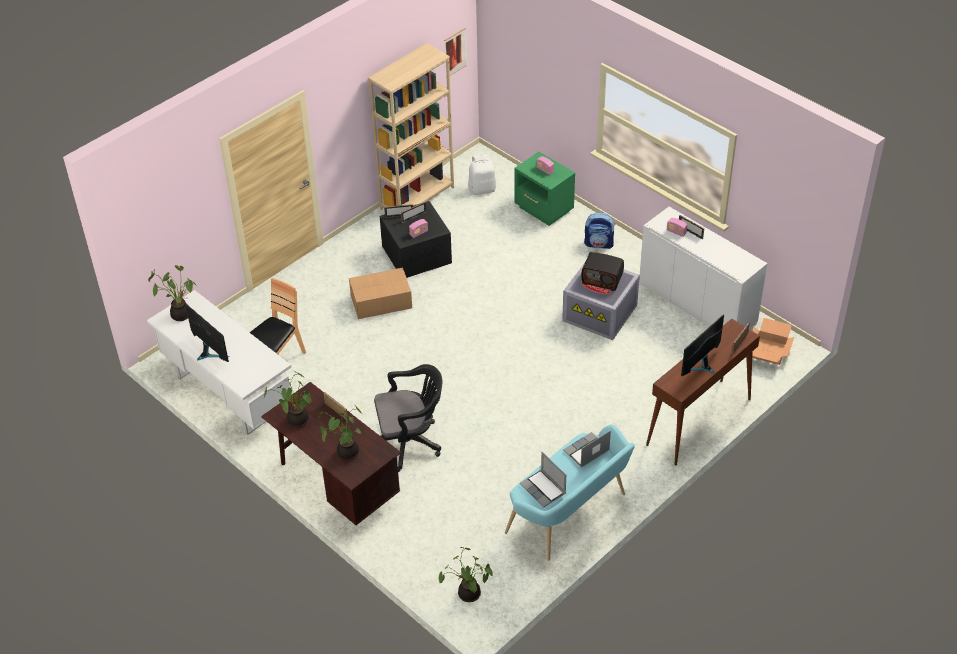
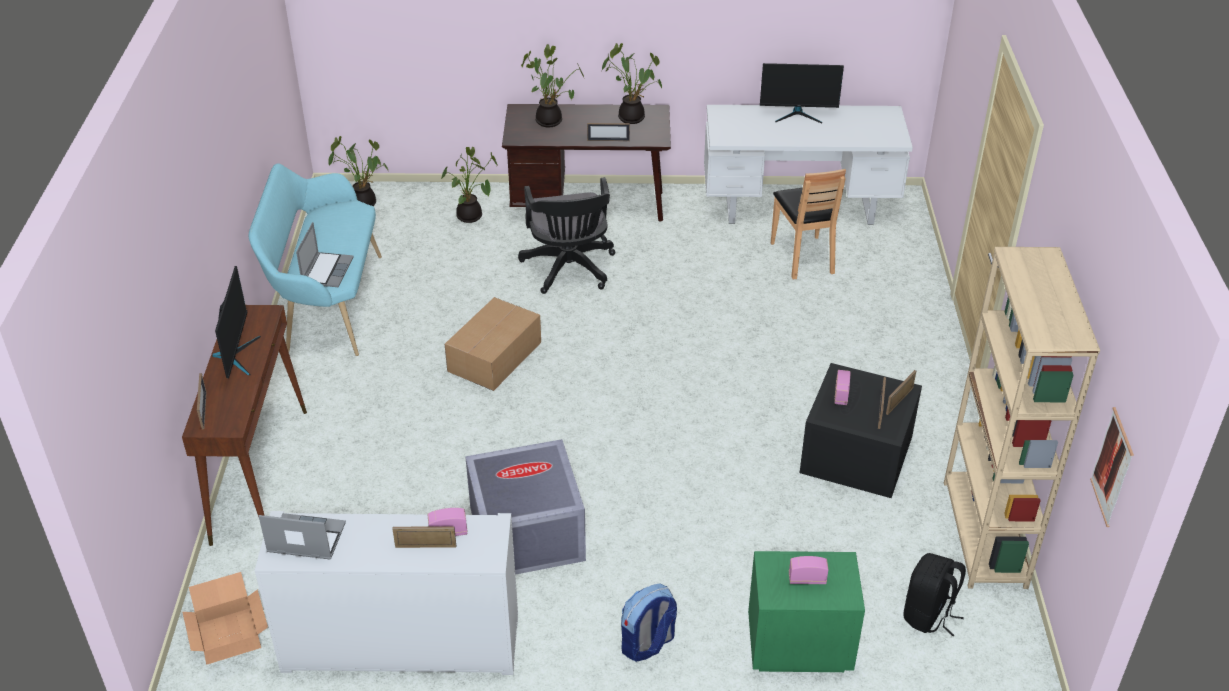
camera: 135 degrees right, 5 degrees down
(180, 313) = (883, 125): potted plant -> potted plant (471, 217)
(380, 301) = (805, 373): cardboard box -> cardboard box (496, 356)
(409, 442) = (569, 270): black office chair -> black office chair turned 45 degrees counterclockwise
(482, 189) = (928, 615): white backpack -> black backpack
(543, 489) = (339, 220): laptop -> laptop (305, 539)
(602, 279) = (527, 487): radio -> none

